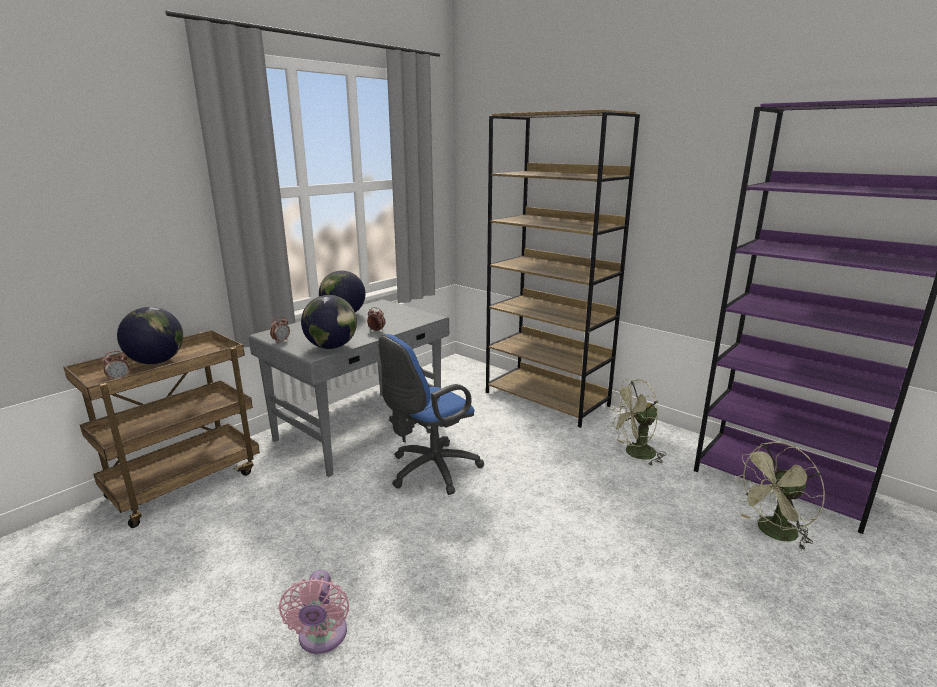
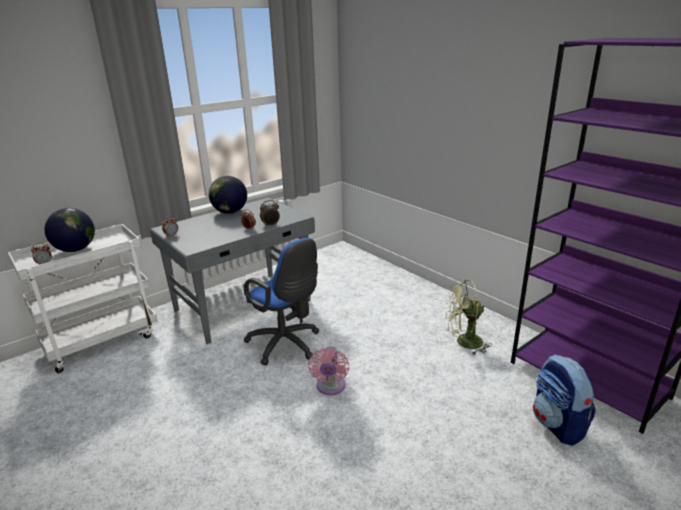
camera: 10 degrees right, 5 degrees up
(185, 483) = (102, 340): brown cart -> white cart
(322, 638) = (165, 470): pink fan -> pink fan (330, 387)
(332, 347) = (207, 242): globe -> none
(402, 327) = (271, 225): none -> alarm clock
(430, 471) = (286, 345): blue office chair -> blue office chair turned 105 degrees counterclockwise
(547, 399) = (406, 287): brown bookcase -> none
(772, 533) = (558, 425): green fan -> backpack

